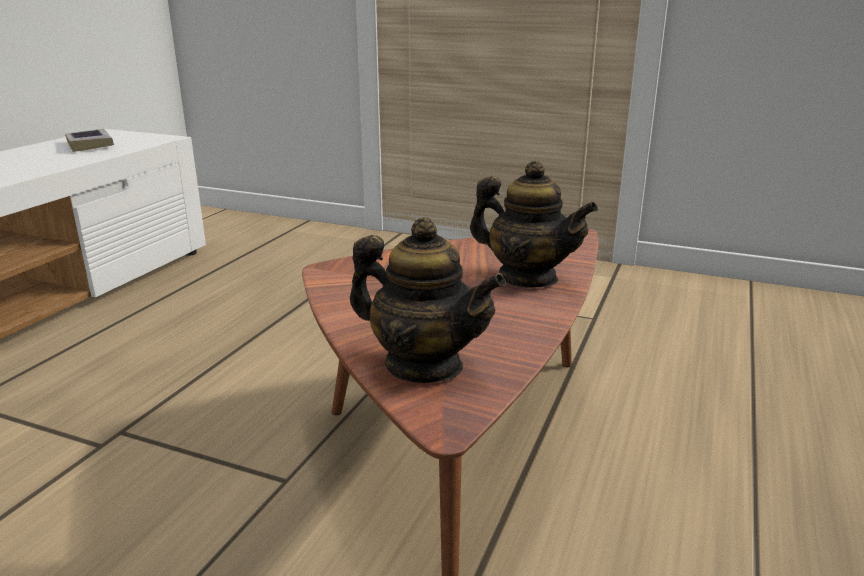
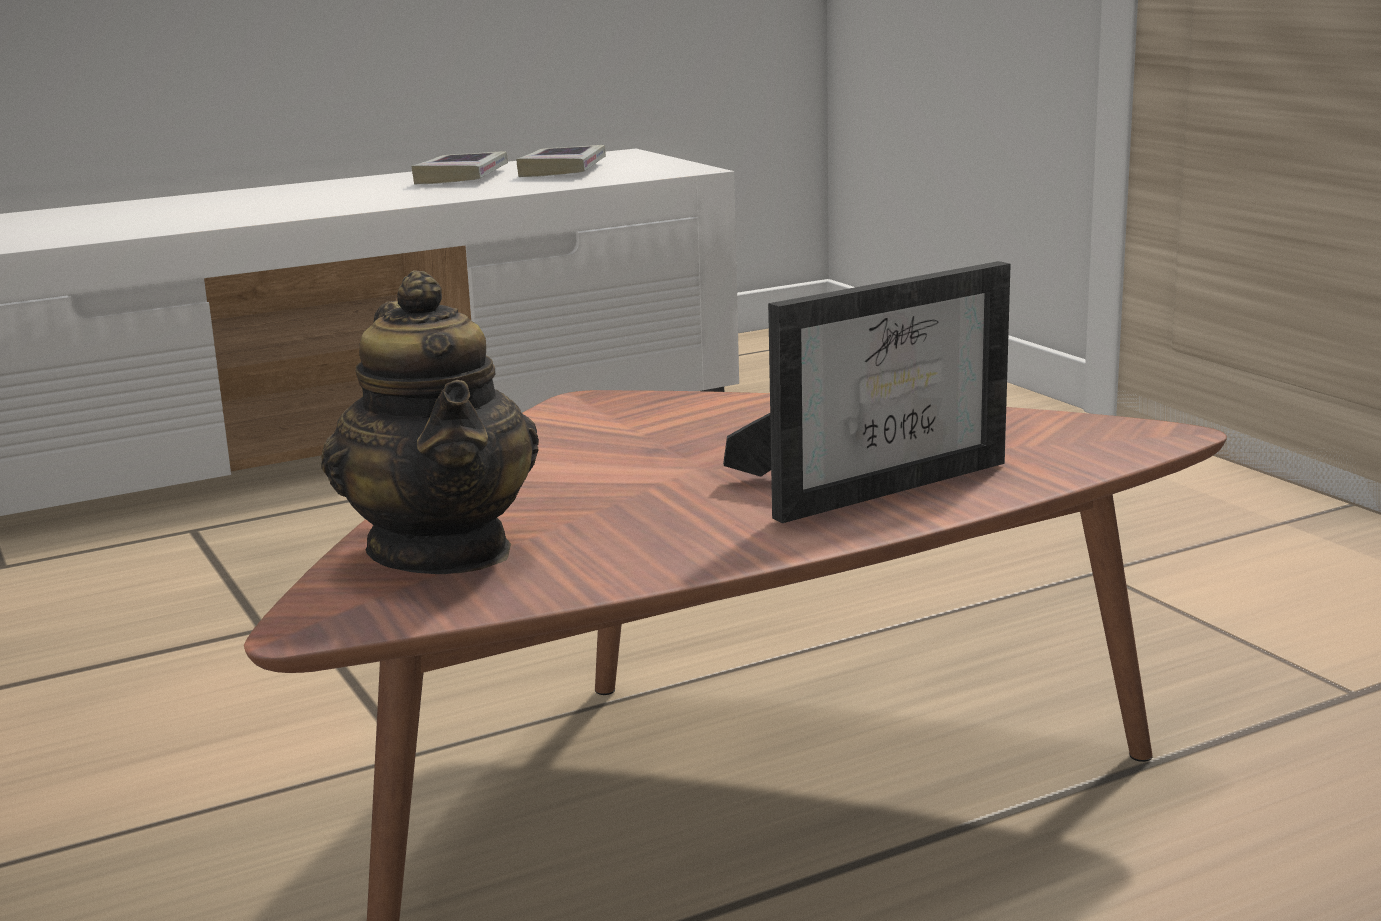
camera: 40 degrees right, 5 degrees down
(32, 155) = (462, 177): none -> book
(527, 278) = (878, 482): teapot -> picture frame

